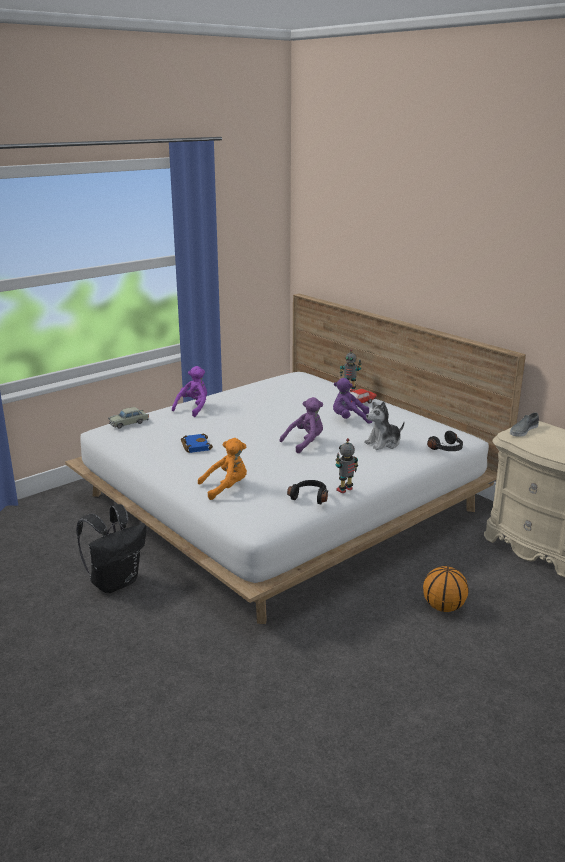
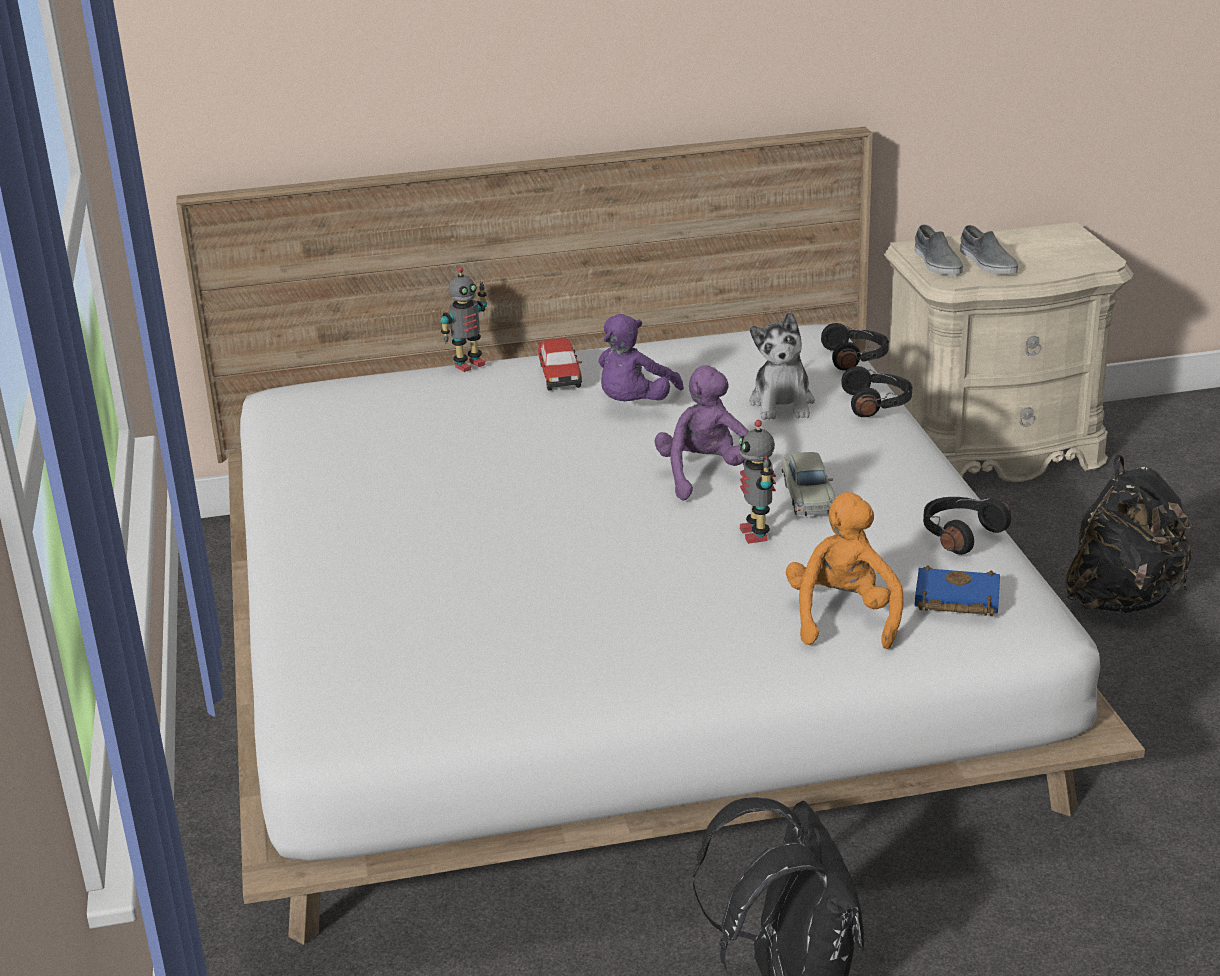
camera: 60 degrees left, 5 degrees up
(129, 423) = (342, 676): beige toy car -> beige toy car (808, 496)
(193, 408) = (353, 564): purple plush toy -> none
(195, 446) = (593, 608): blue book -> blue book (954, 600)
(345, 490) = (952, 493): toy robot -> toy robot (756, 534)
(408, 461) = (877, 404): none -> black headphones
(444, 607) = (1121, 599): basketball -> black backpack
(541, 440) = (987, 262): none -> grey shoe

